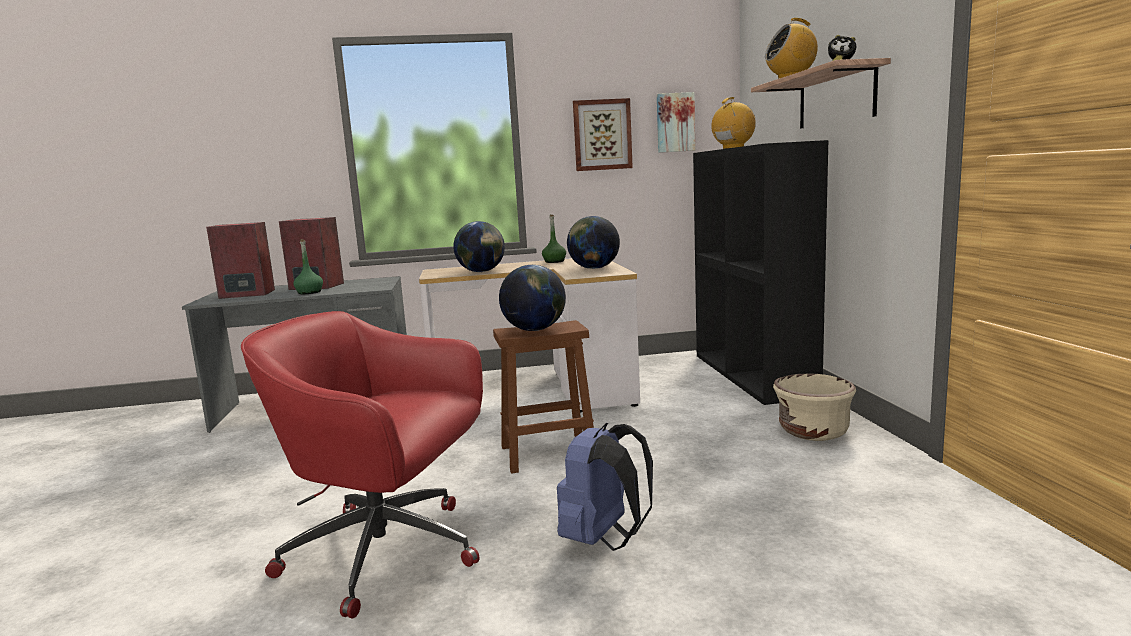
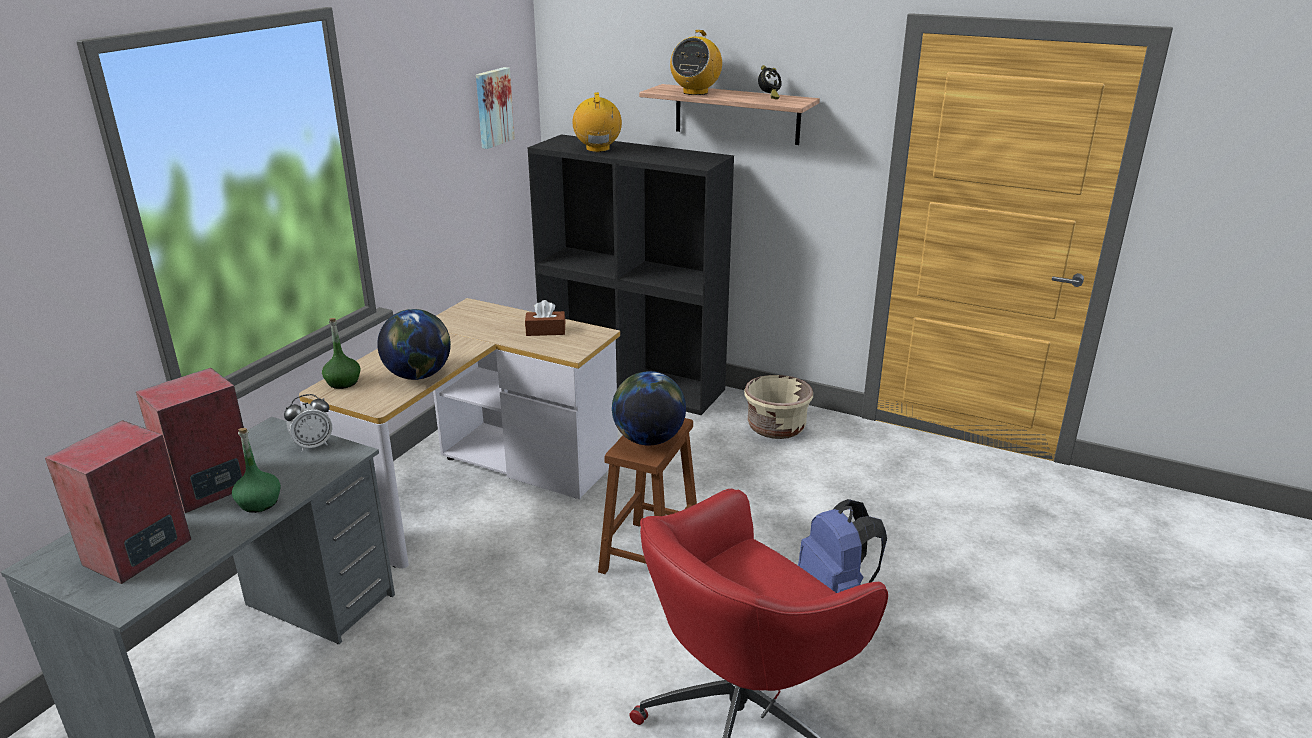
camera: 55 degrees left, 15 degrees up
(379, 284) = (313, 445): none -> alarm clock
(554, 261) = (446, 326): green bottle -> green bottle (343, 382)
(594, 268) = (545, 331): globe -> brown tissue box
(602, 135) = (433, 138): picture -> none

